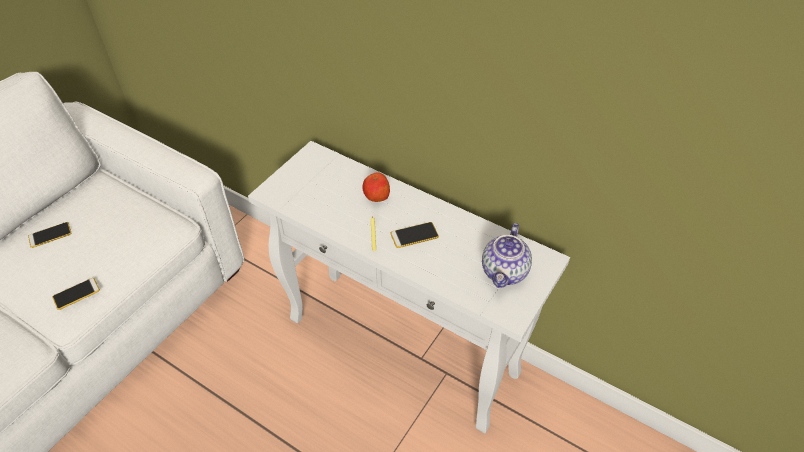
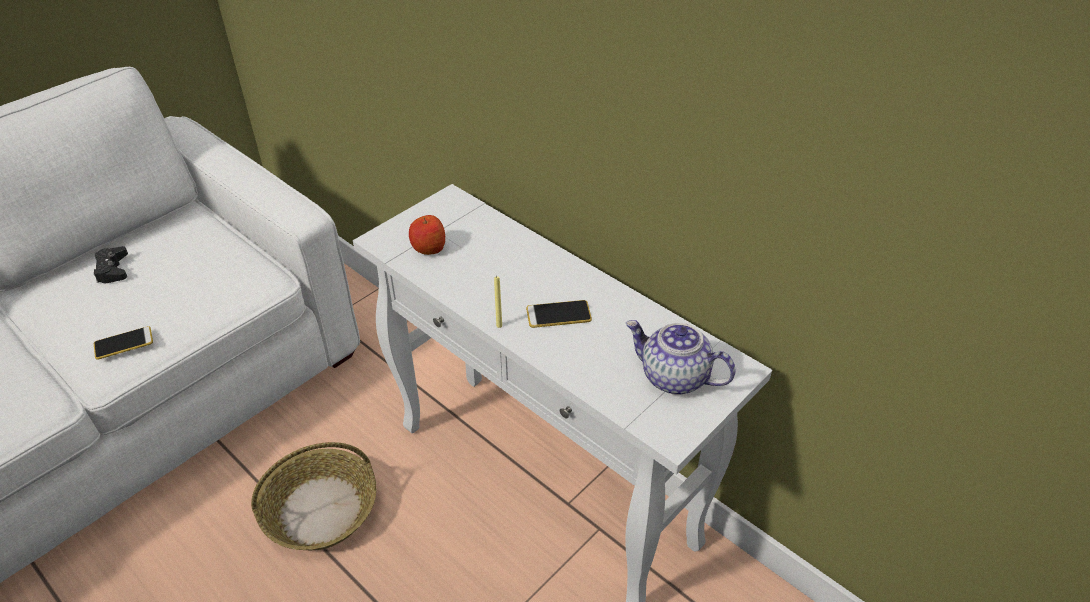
camera: 10 degrees right, 5 degrees down
(50, 235) = (113, 270): phone -> black game controller
(242, 392) = (320, 511): none -> basket
(376, 196) = (520, 259): apple -> apple (428, 247)
(505, 272) = (673, 377): teapot -> teapot turned 90 degrees clockwise

